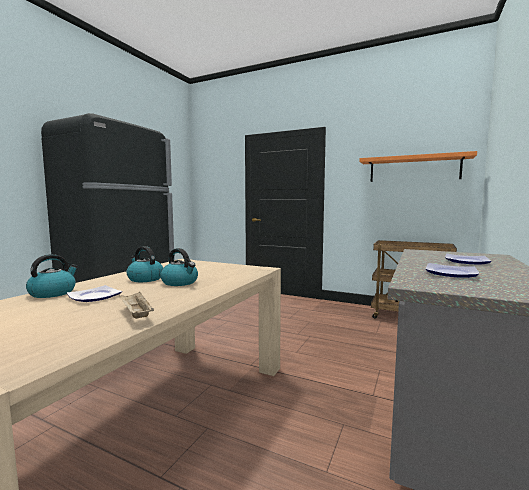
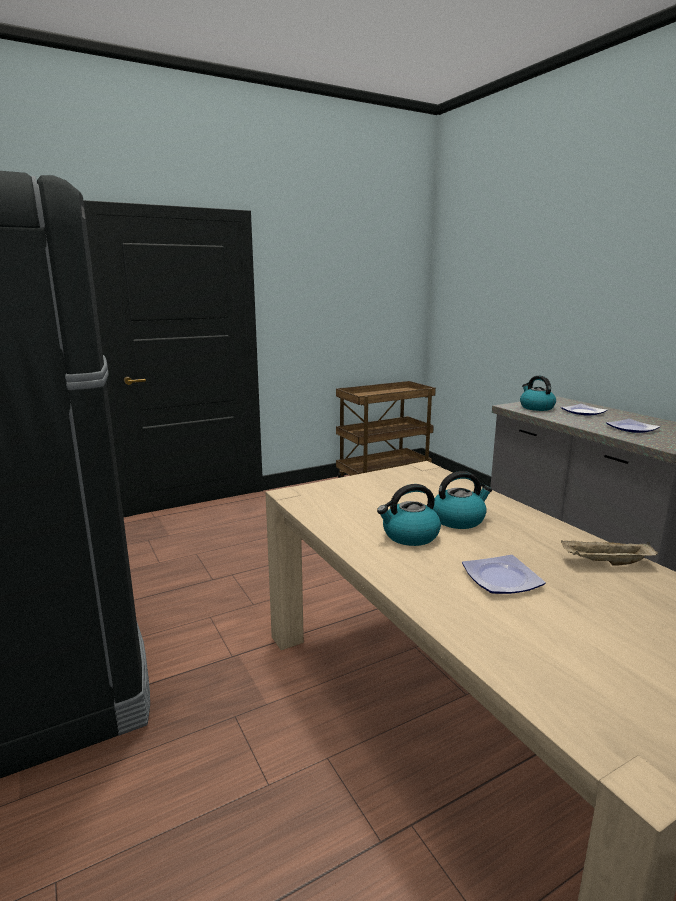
camera: 55 degrees left, 10 degrees up
(53, 293) = (447, 609): kettle -> kettle (536, 407)
(414, 169) = (368, 289): orange shelf -> none

